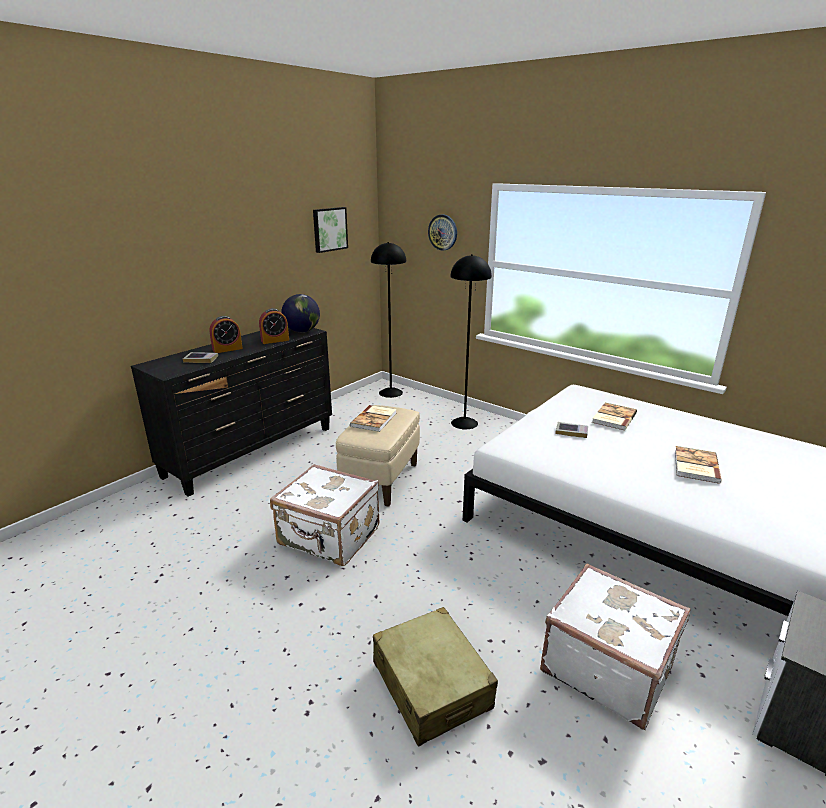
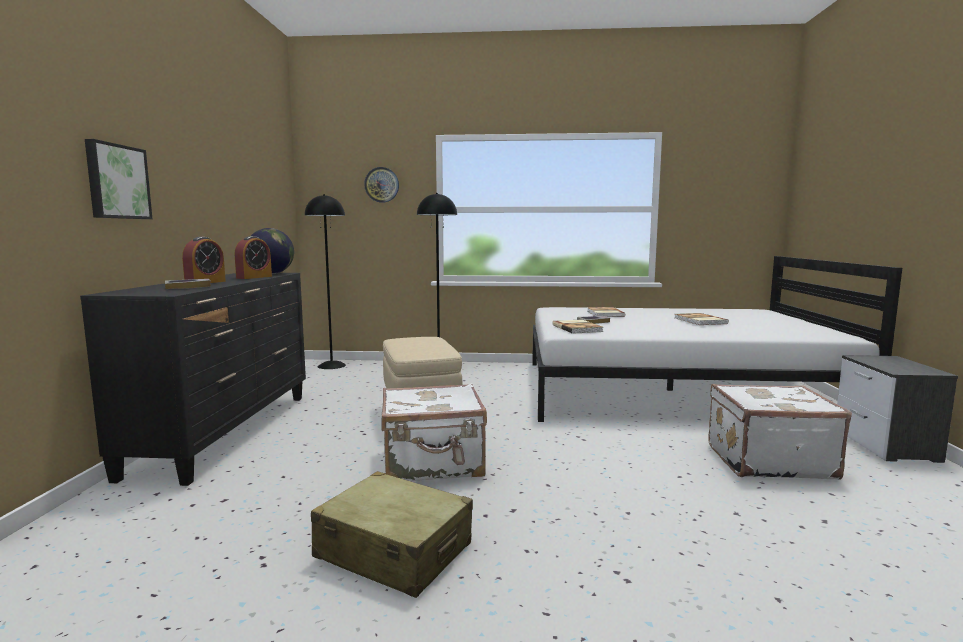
camera: 35 degrees left, 15 degrees down
(329, 229) = (262, 175): picture -> picture (116, 182)
(375, 419) = (412, 343): book -> book (577, 328)
(431, 685) = (688, 516): beige suitcase -> beige suitcase (394, 551)

